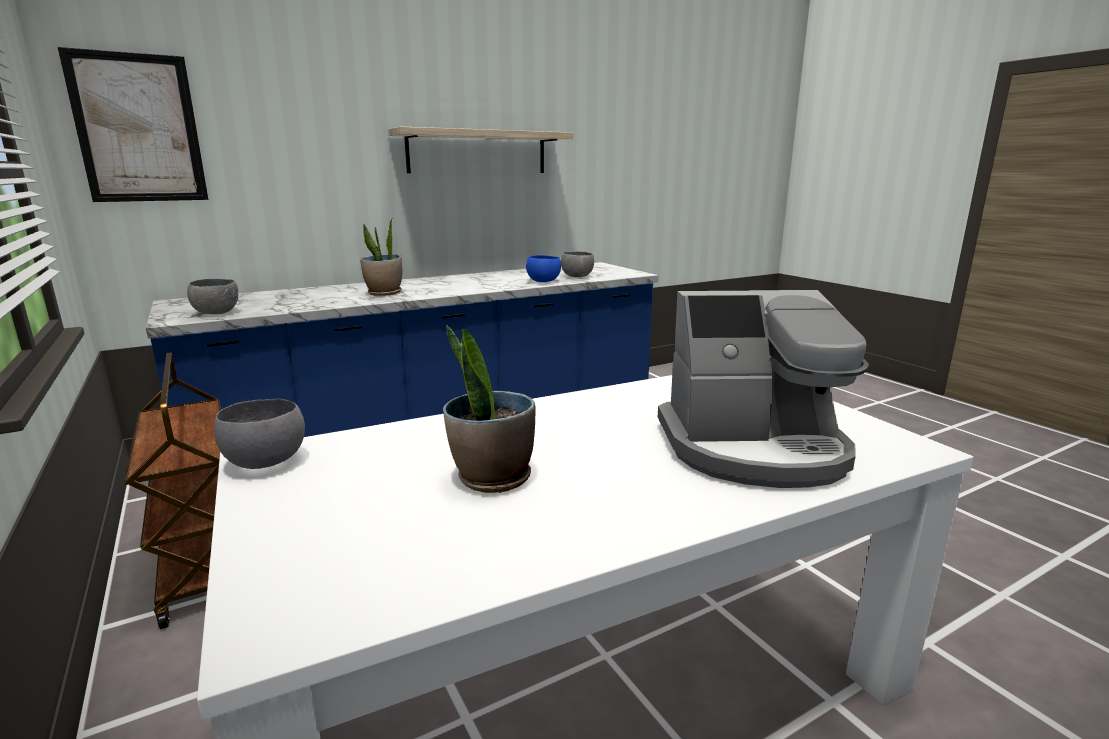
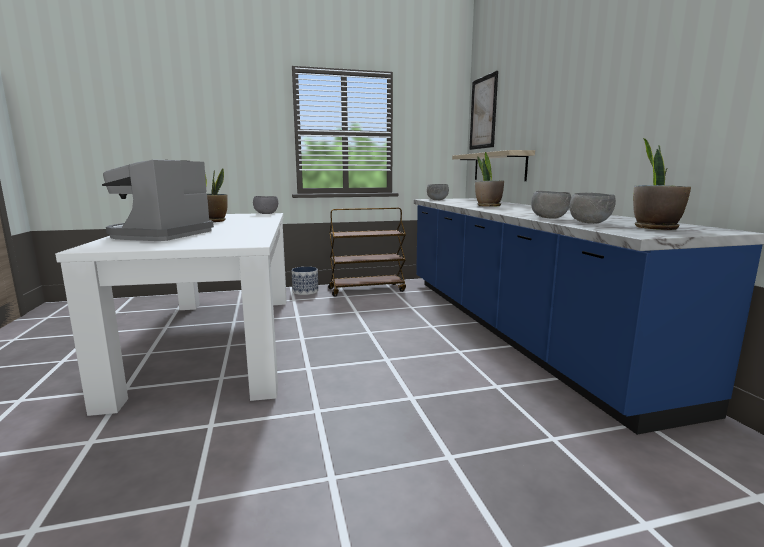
camera: 105 degrees right, 5 degrees down
(177, 671) = (305, 291): none -> planter
(478, 152) = (623, 88): shelf -> shelf (499, 166)
(543, 281) = (550, 218): blue bowl -> grey bowl
(597, 270) = (655, 228): none -> potted plant

